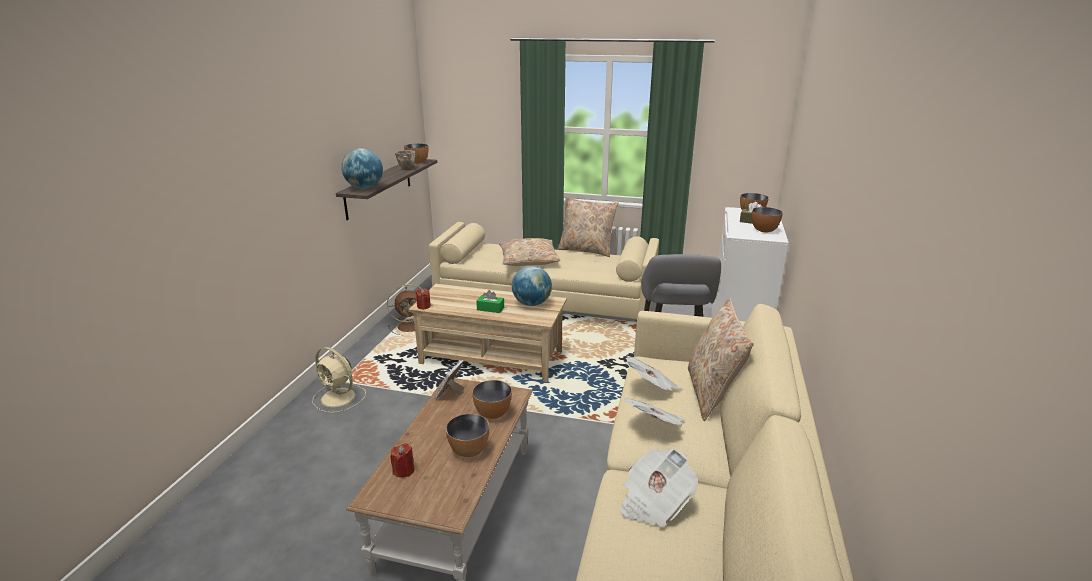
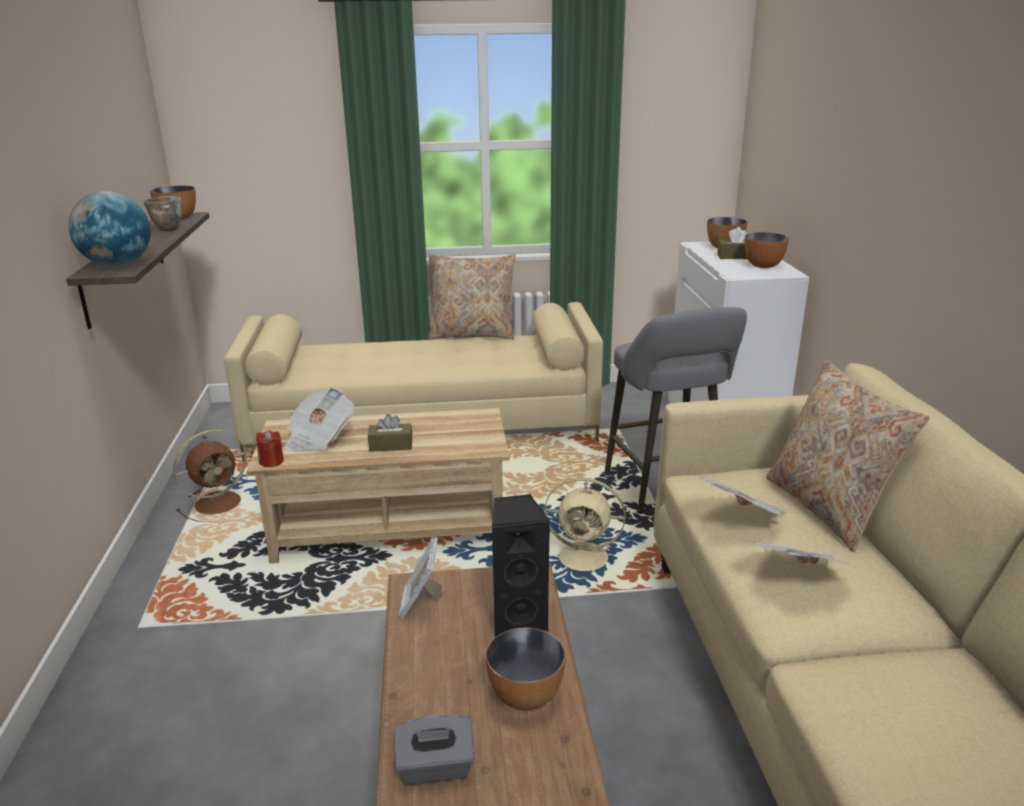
camera: 20 degrees left, 0 degrees up
(339, 398) = (151, 659): beige fan -> beige fan (586, 557)
(404, 470) = (435, 768): red candle -> grey tissue box
(490, 309) = (391, 445): green tissue box -> brown tissue box
(493, 413) = (518, 619): bowl -> black speaker
(528, 260) = (394, 361): beige pillow -> none
(532, 304) = (452, 426): globe -> none
(654, 502) = (902, 701): newspaper -> newspaper (318, 438)

